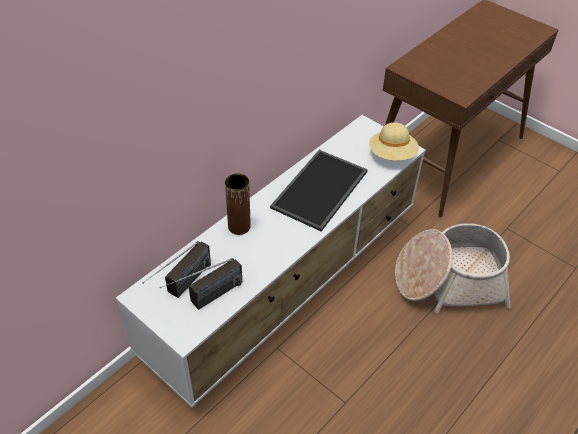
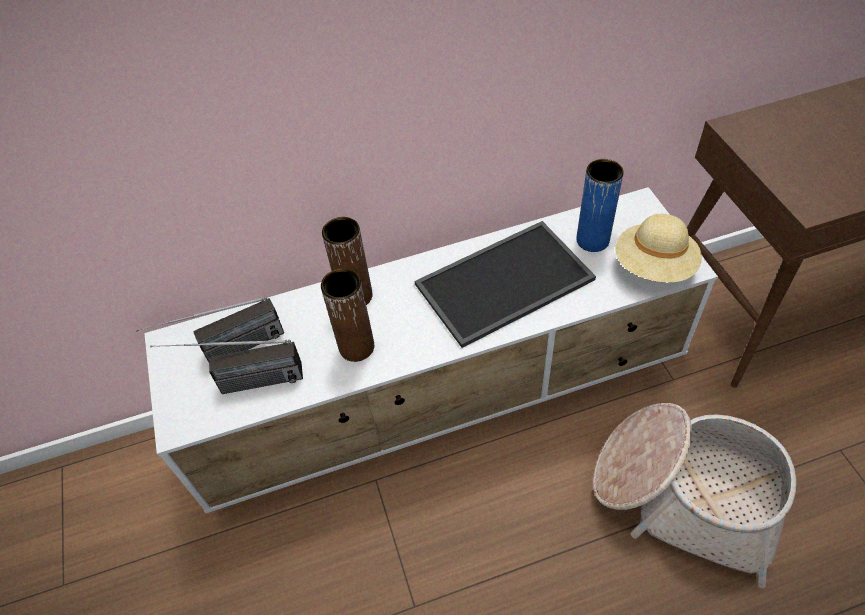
camera: 35 degrees right, 5 degrees up
(261, 253) = (356, 347): none -> brown vase
(352, 151) = (592, 240): none -> blue vase

